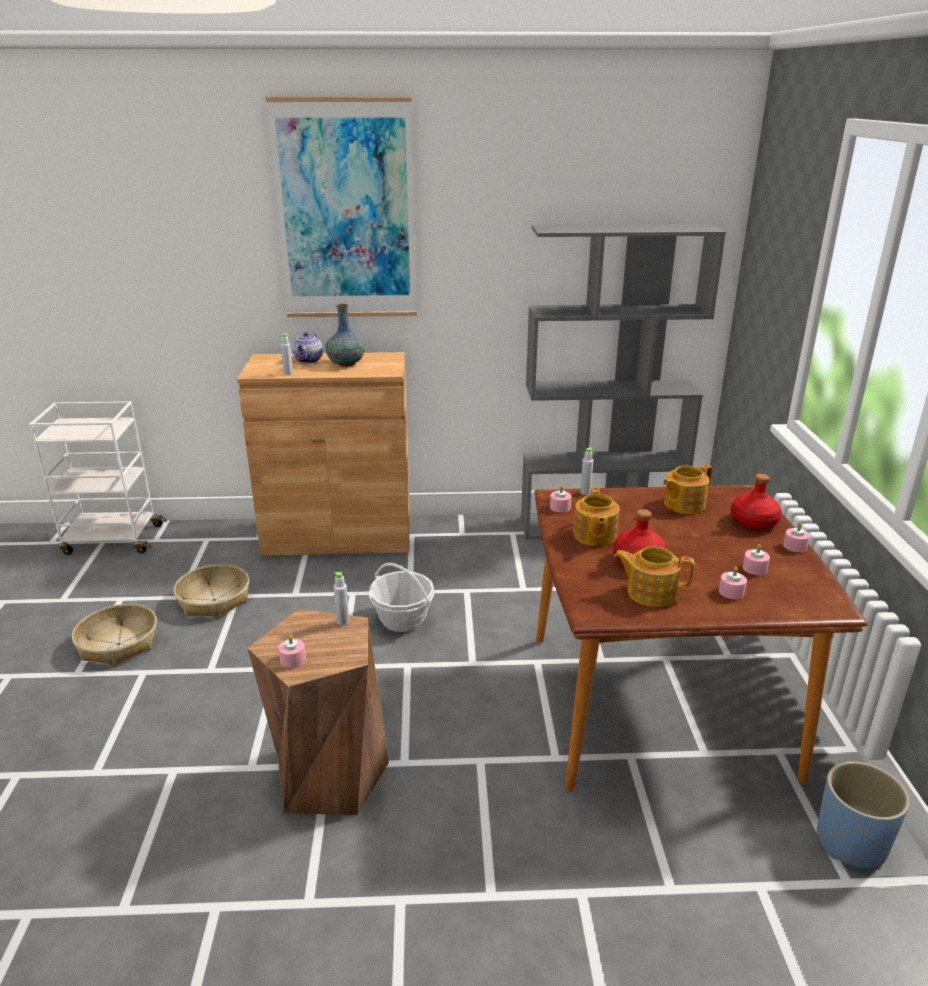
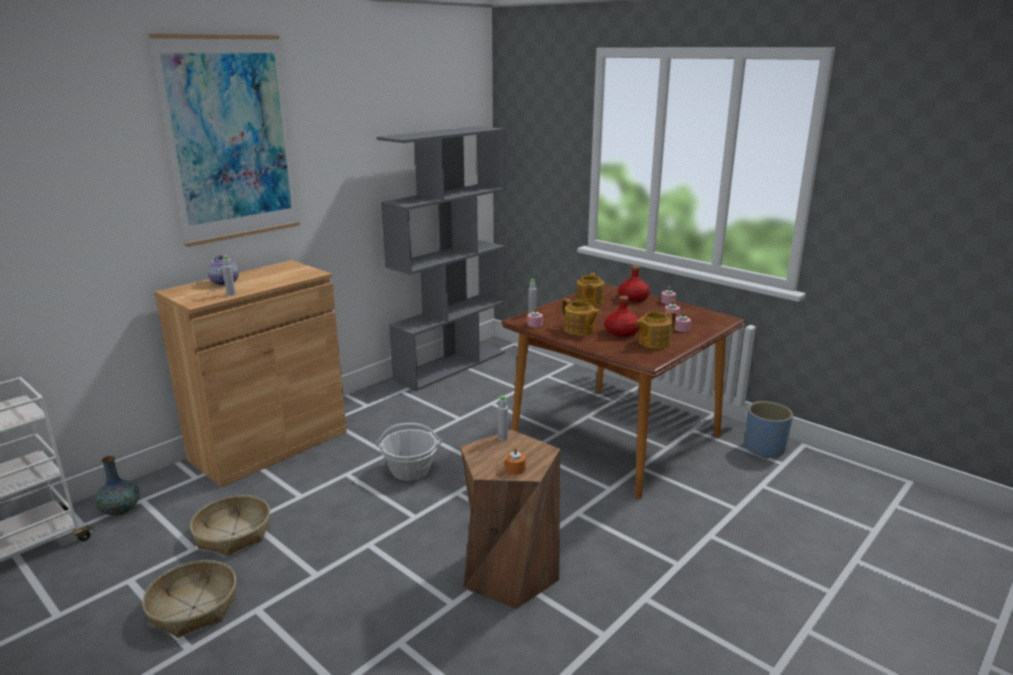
camera: 45 degrees left, 5 degrees down
(293, 659) = (515, 469): pink candle -> orange candle
(346, 364) = (265, 277): vase -> vase (121, 510)

